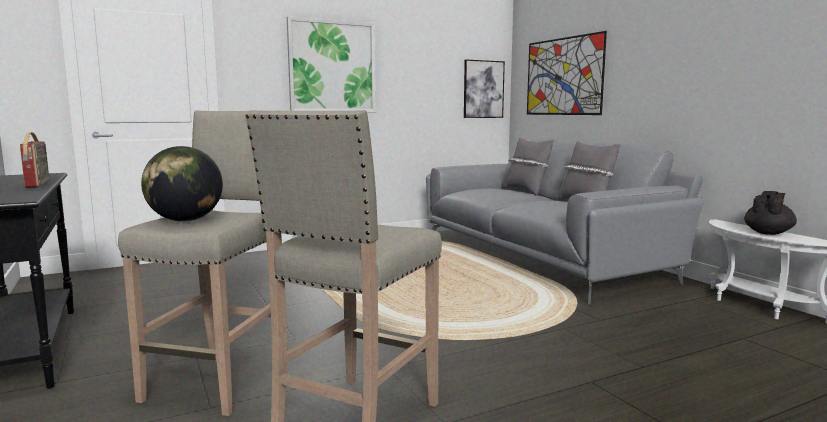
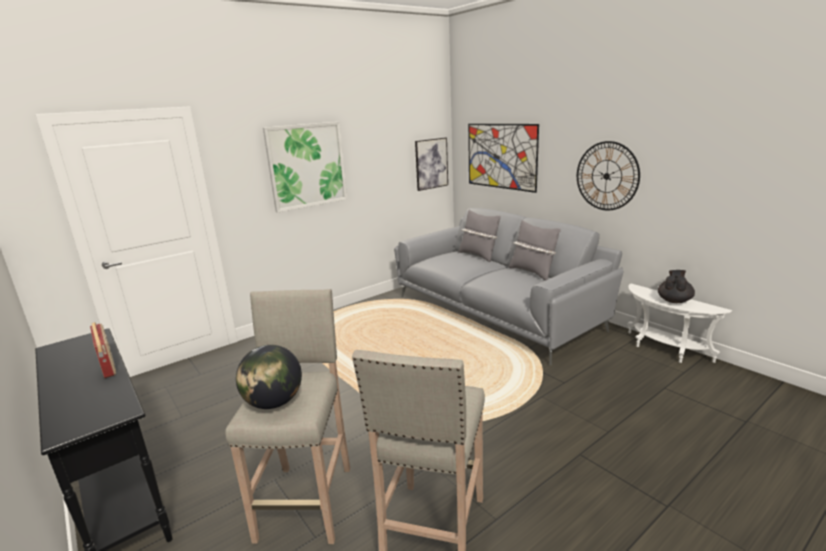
camera: 10 degrees left, 10 degrees up
(684, 82) = (606, 176): none -> wall clock

